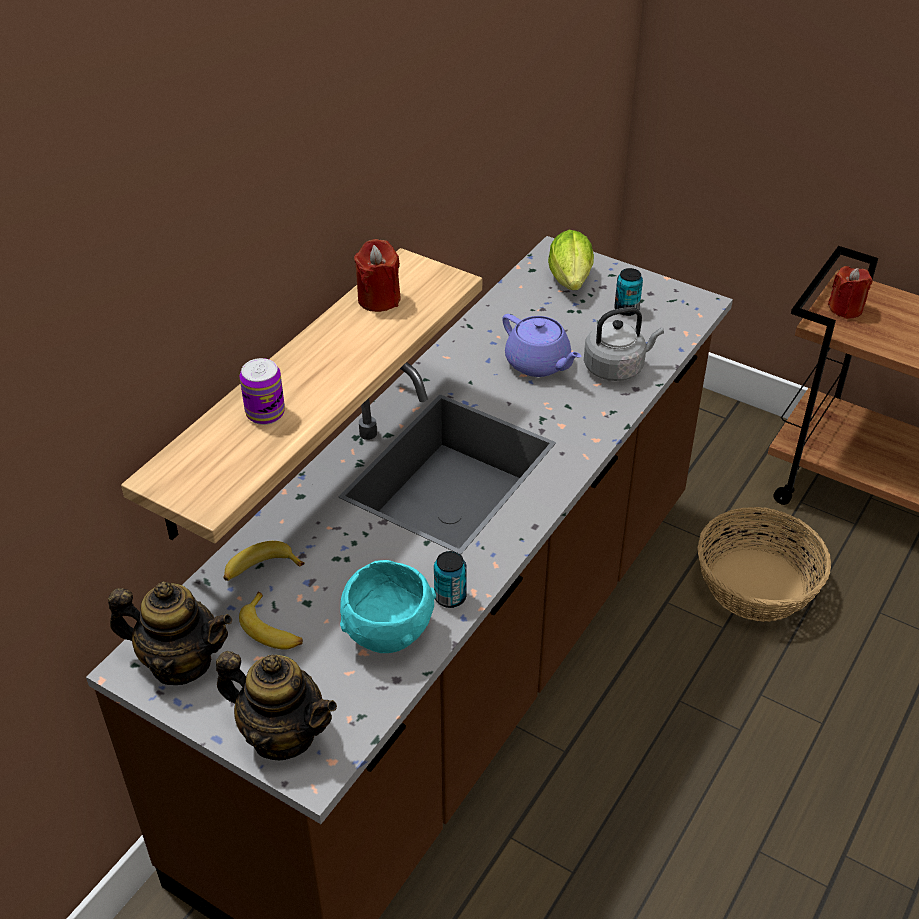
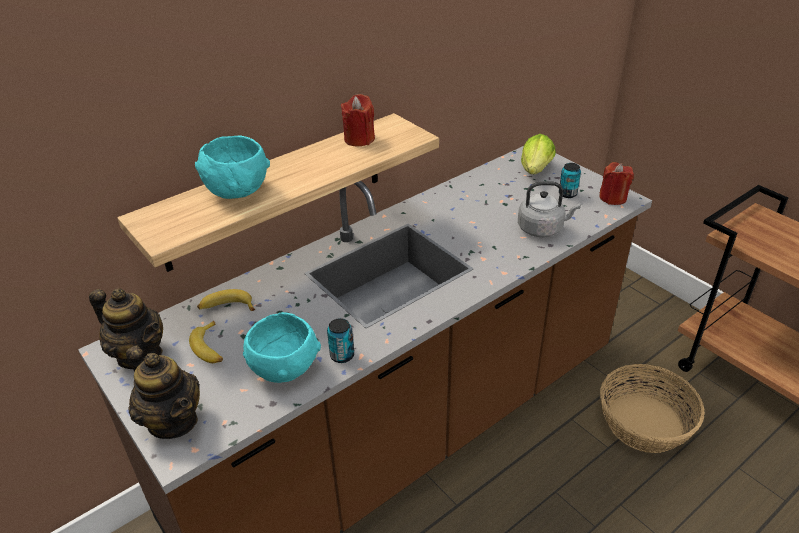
camera: 20 degrees right, 5 degrees down
(265, 413) = (238, 192): can -> turquoise bowl
(538, 363) = (487, 217): purple teapot -> none
(845, 309) = (752, 229): red candle -> red candle (613, 198)

